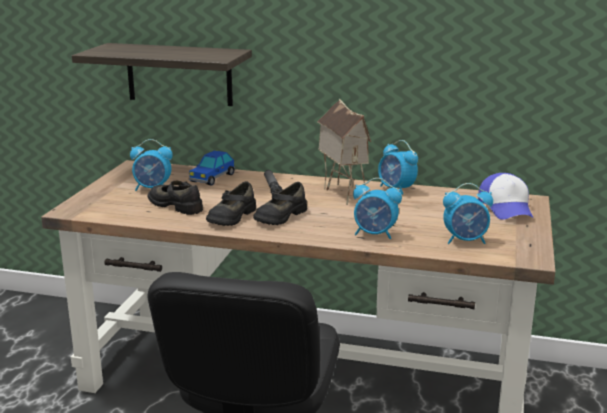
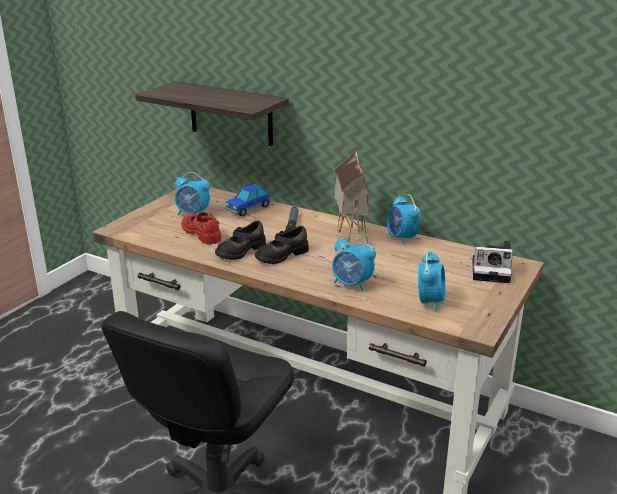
camera: 15 degrees right, 5 degrees up
(176, 205) = (202, 233): black shoe -> red shoe
(465, 241) = (430, 302): alarm clock -> alarm clock turned 90 degrees counterclockwise
(506, 208) = (492, 271): cap -> camera

